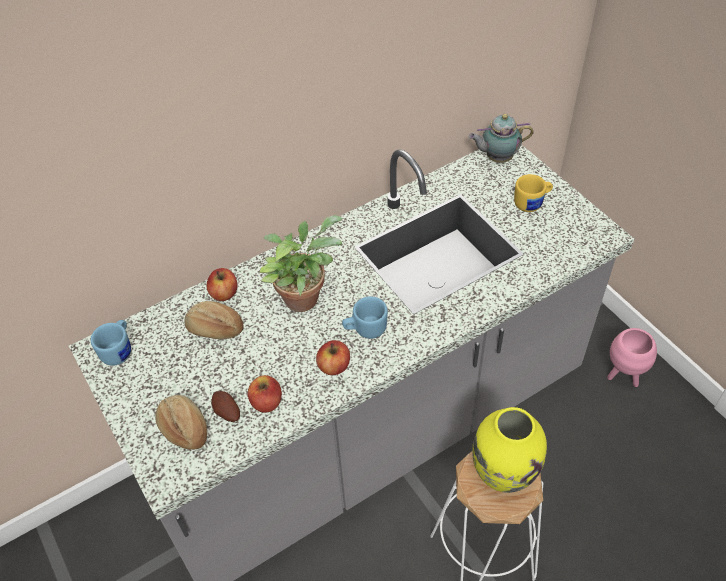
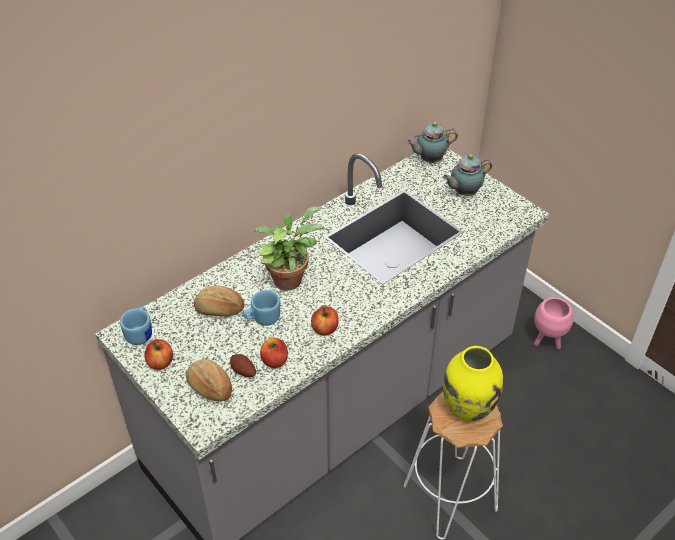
camera: 10 degrees left, 5 degrees down
(224, 293) = (221, 281): apple -> apple (160, 362)
(365, 329) = (345, 299): blue mug -> blue mug (262, 318)
(532, 203) = (463, 192): yellow mug -> teapot

